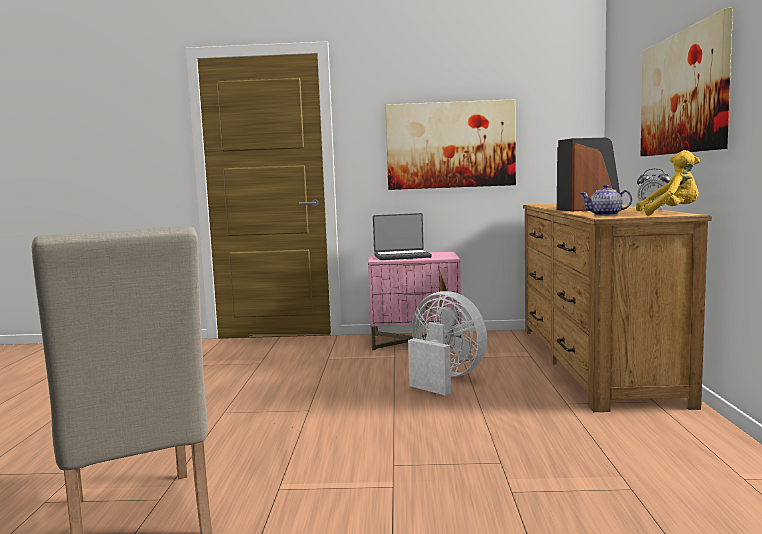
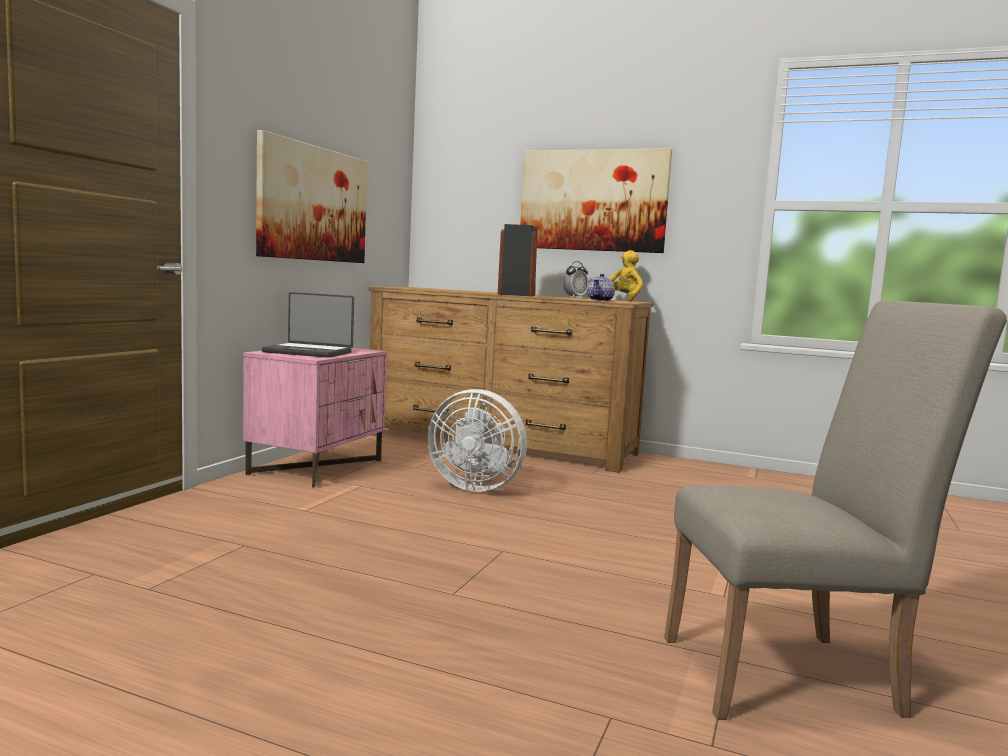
camera: 70 degrees left, 0 degrees up
(402, 256) = (309, 352): laptop -> laptop turned 90 degrees clockwise
(444, 379) = (475, 486): white fan -> white fan turned 135 degrees counterclockwise

